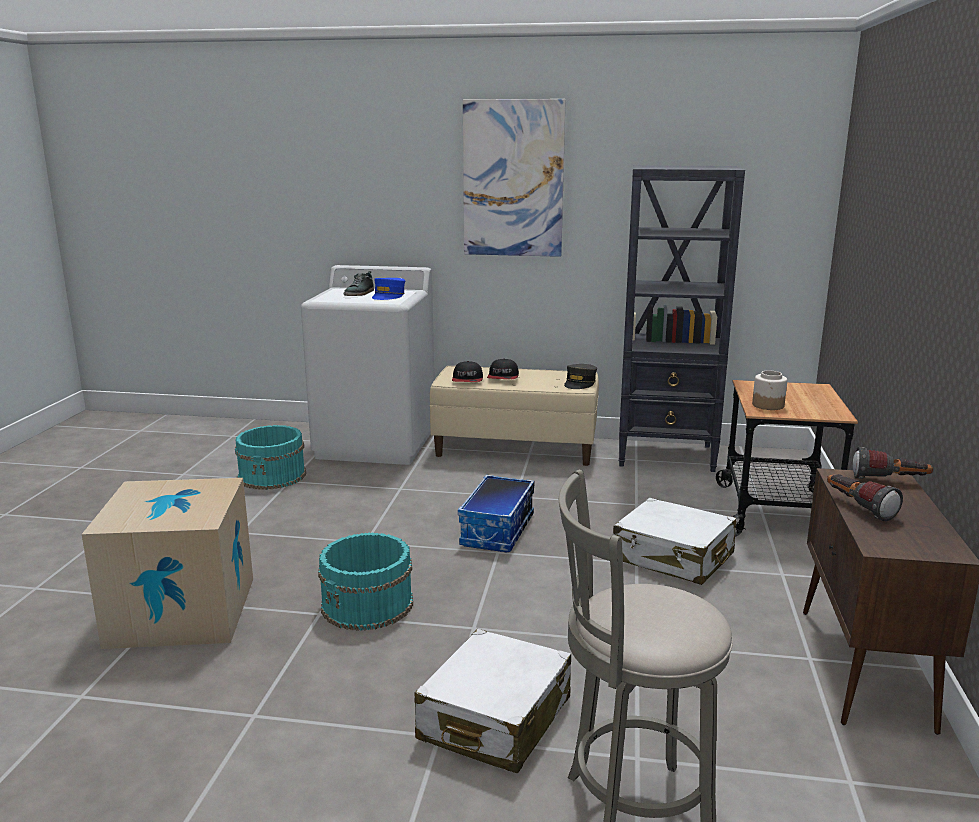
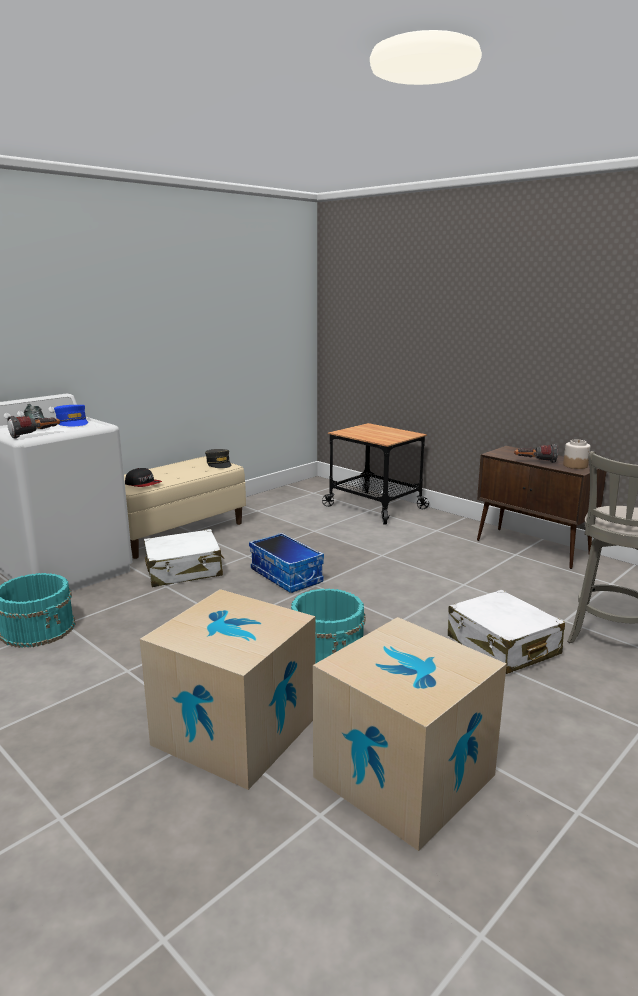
camera: 55 degrees left, 0 degrees up
(161, 725) = (404, 776): none -> cardboard box
(503, 377) = (161, 475): cap -> none
(513, 179) = (128, 306): picture -> none
(666, 456) = (267, 502): black bookcase -> none
(673, 557) = (388, 545): white suitcase -> white suitcase (184, 570)
(768, 405) = (379, 438): jar -> jar (575, 465)
(889, 481) = (511, 450): flashlight -> flashlight (36, 435)

